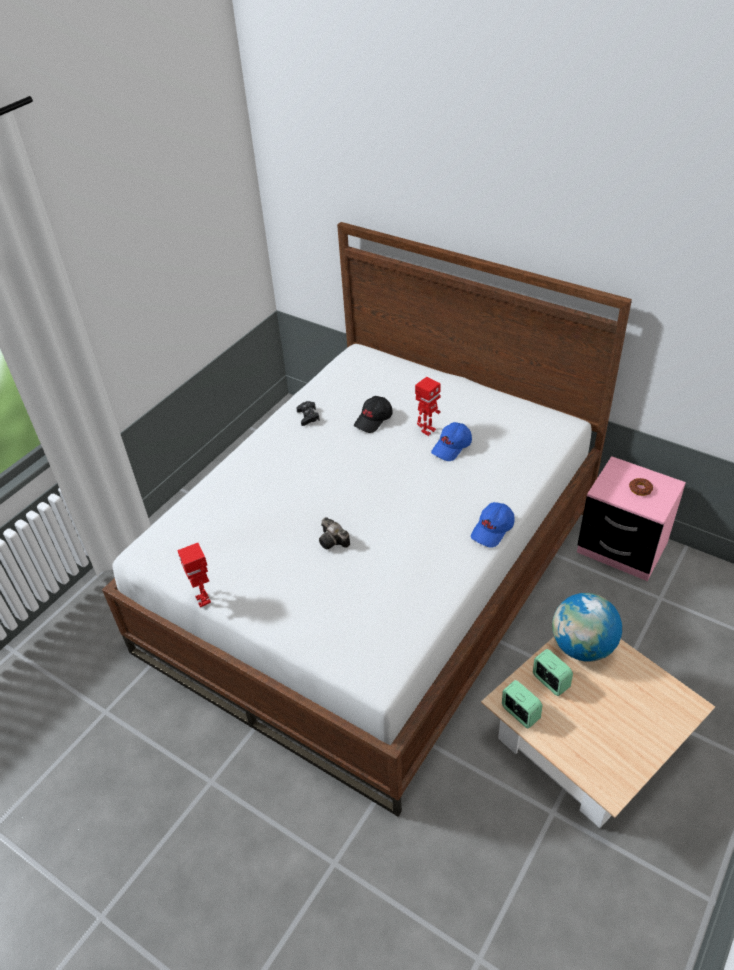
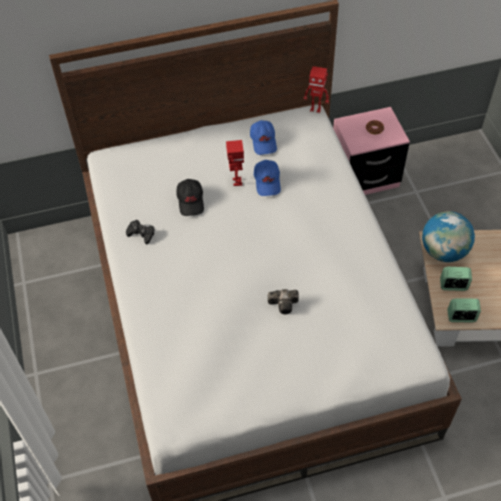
camera: 50 degrees left, 10 degrees up
(204, 599) = (261, 415): toy robot -> toy robot (315, 109)
(493, 530) = (362, 217): blue cap -> blue cap (264, 141)

